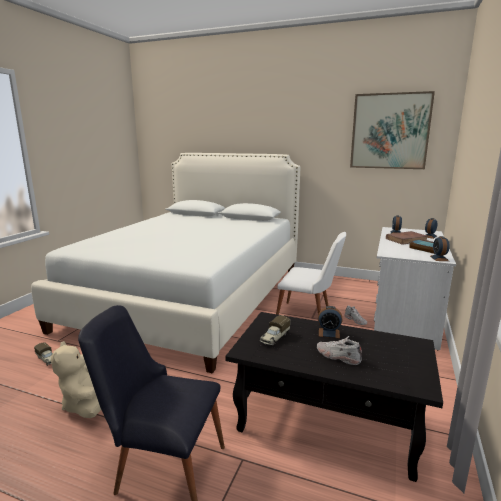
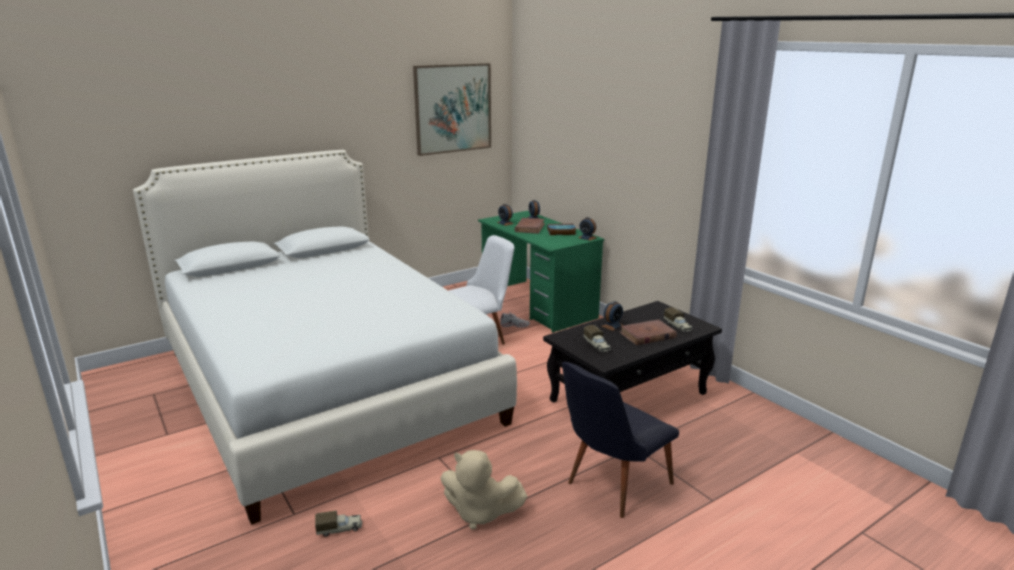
camera: 55 degrees left, 5 degrees up
(337, 356) = (647, 335): white shoe -> brown book
(389, 369) = (678, 327): none -> toy truck
(404, 316) = (537, 305): white desk -> green desk

